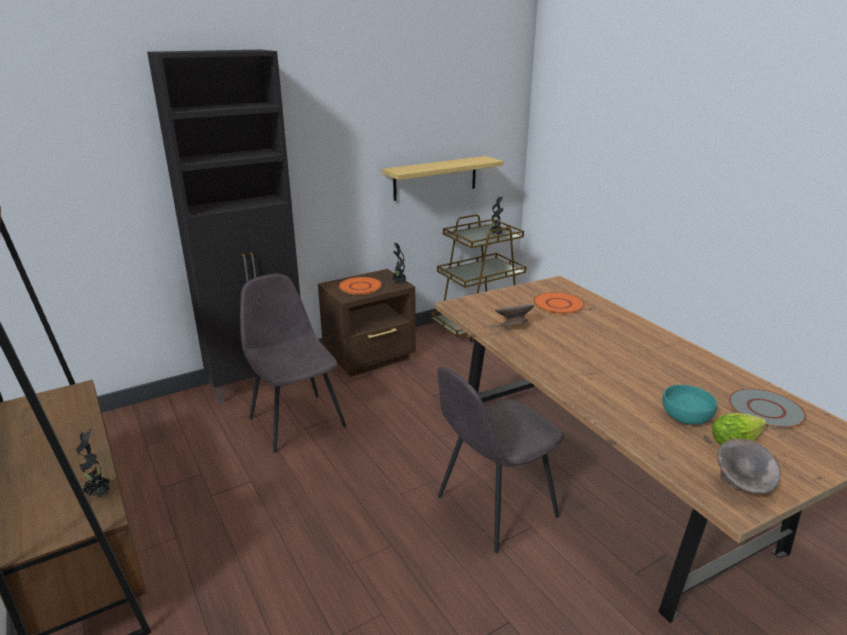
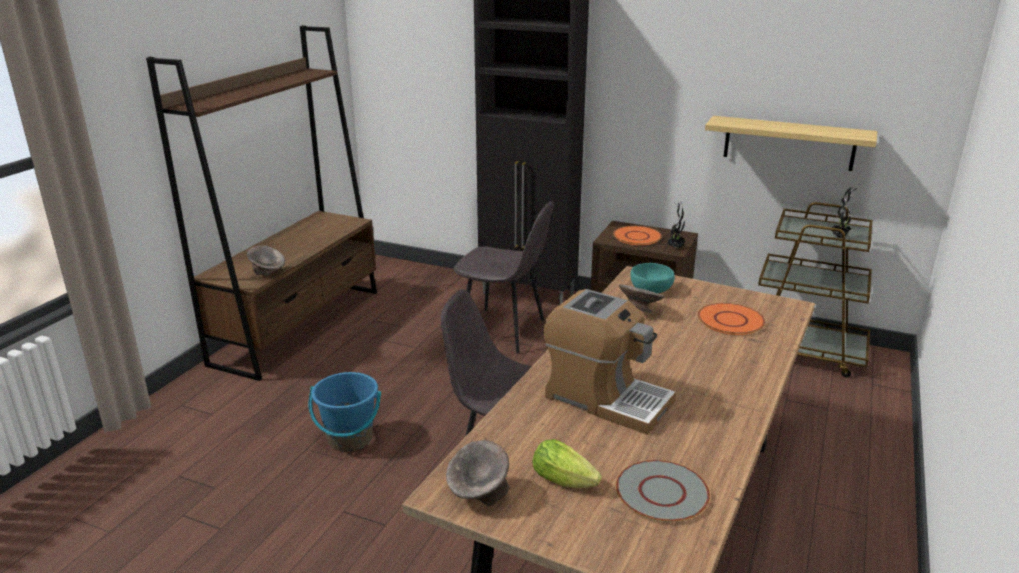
camera: 55 degrees right, 0 degrees up
(100, 494) = (268, 274): potted plant -> grey bowl
(296, 421) = (503, 331): grey chair -> grey chair turned 90 degrees clockwise
(352, 594) = (349, 439): none -> blue bucket
(631, 383) = (606, 399): none -> coffee machine
(685, 417) = (576, 442): turquoise bowl -> turquoise bowl (650, 289)

